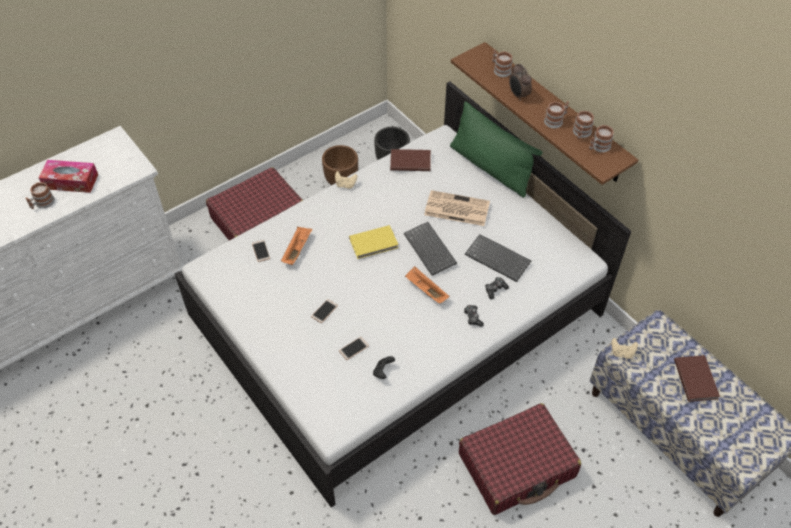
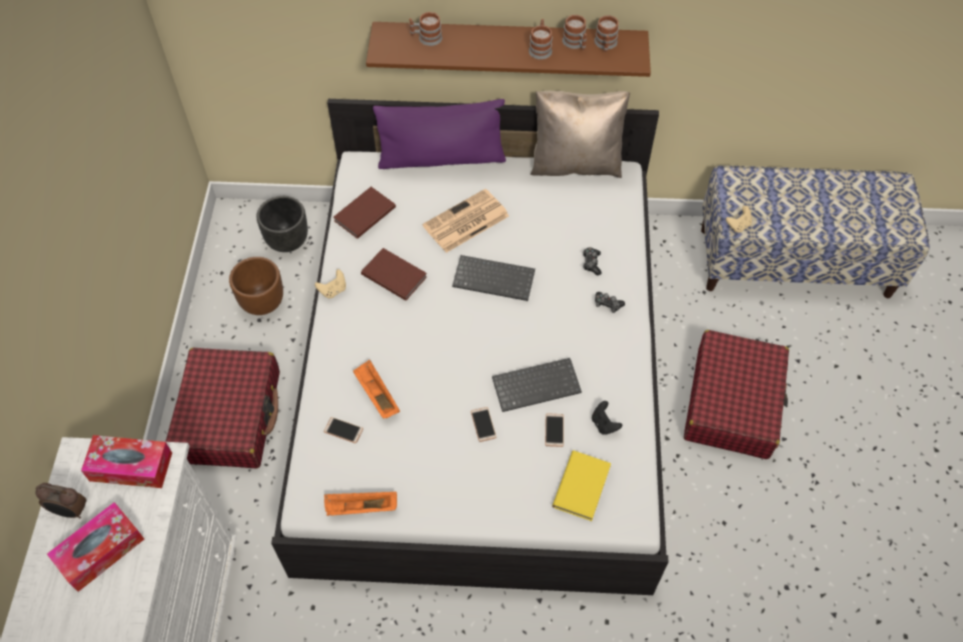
camera: 50 degrees left, 5 degrees up
(42, 203) = (103, 608): mug -> none
(125, 160) = (131, 467): none -> tissue box
(374, 243) = (440, 320): yellow book -> yellow book (583, 486)
(425, 290) = (539, 319): orange tray -> orange tray (360, 508)
(491, 168) = (441, 158): green pillow -> purple pillow
(499, 258) = (558, 233): keyboard -> keyboard (537, 384)
(518, 95) = (476, 50): alarm clock -> alarm clock (70, 511)
(564, 232) = (575, 163): none -> beige pillow
(696, 378) = (806, 196): brown book -> brown book (394, 274)

